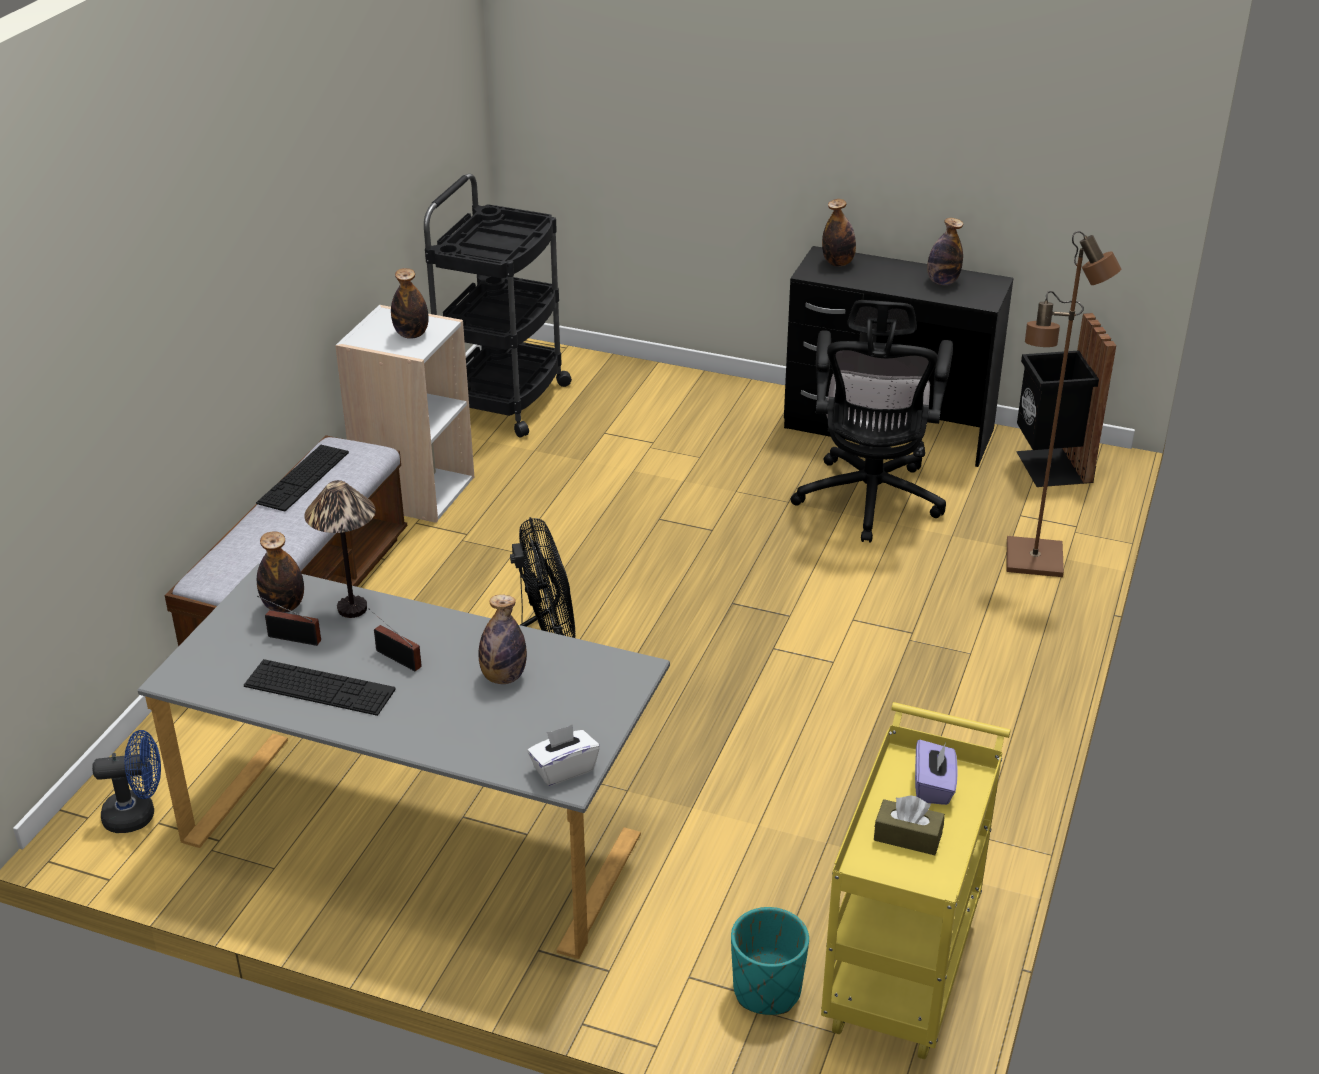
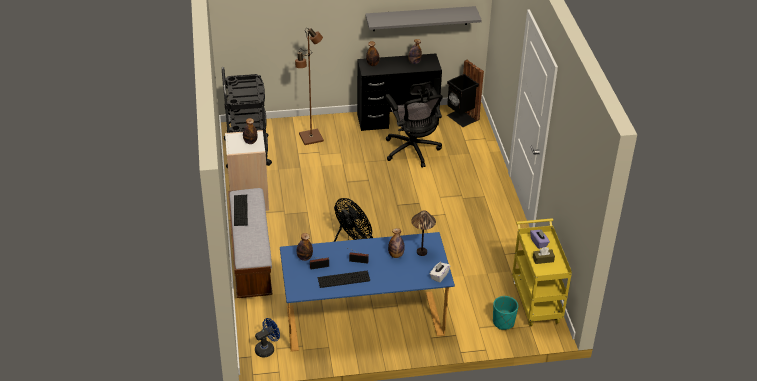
camera: 30 degrees left, 5 degrees up
(351, 608) = (327, 250): table lamp -> table lamp (421, 252)
(421, 831) = (364, 317): grey desk -> blue desk
(983, 171) = (420, 18): none -> grey shelf
(1034, 558) = (480, 155): brown floor lamp -> brown floor lamp (311, 137)

